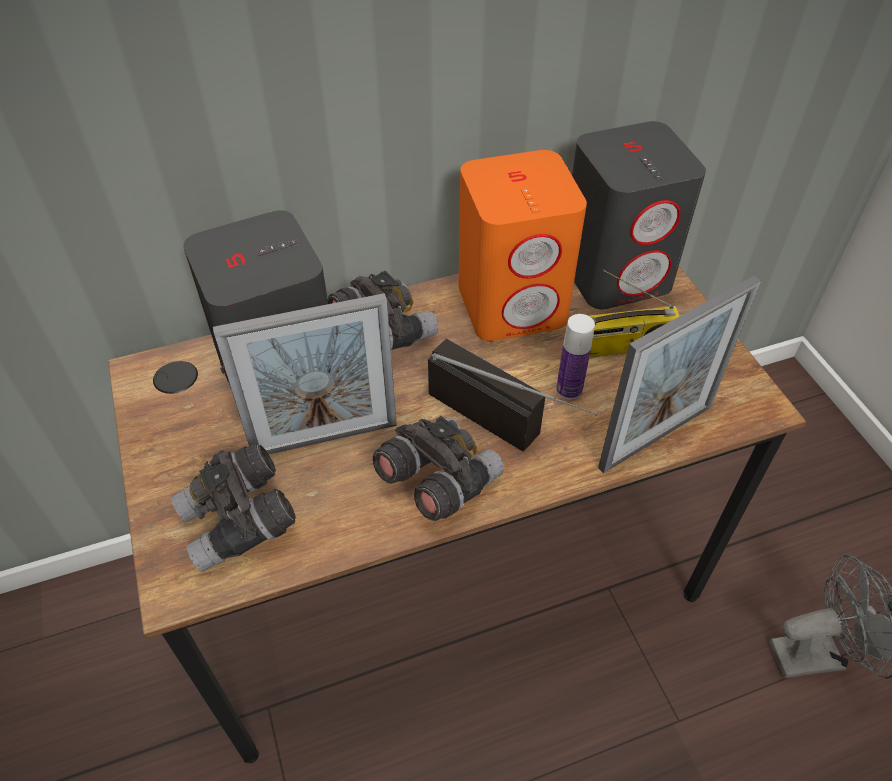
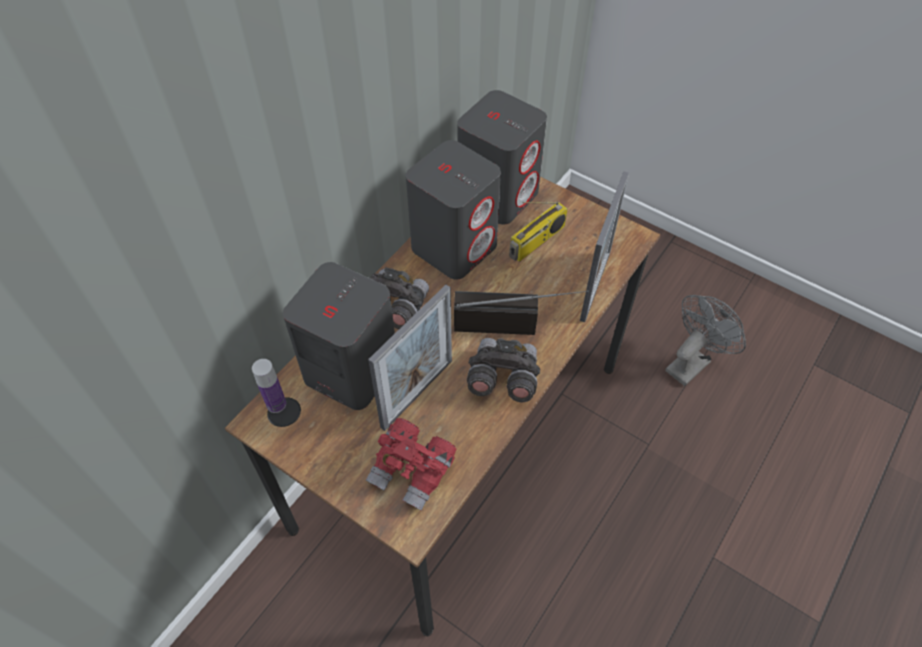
camera: 35 degrees left, 5 degrees up
(239, 522) = (412, 471): grey binoculars -> red binoculars
(513, 303) = (454, 246): orange speaker -> grey speaker
(569, 389) = (529, 283): bottle -> bottle (276, 404)

